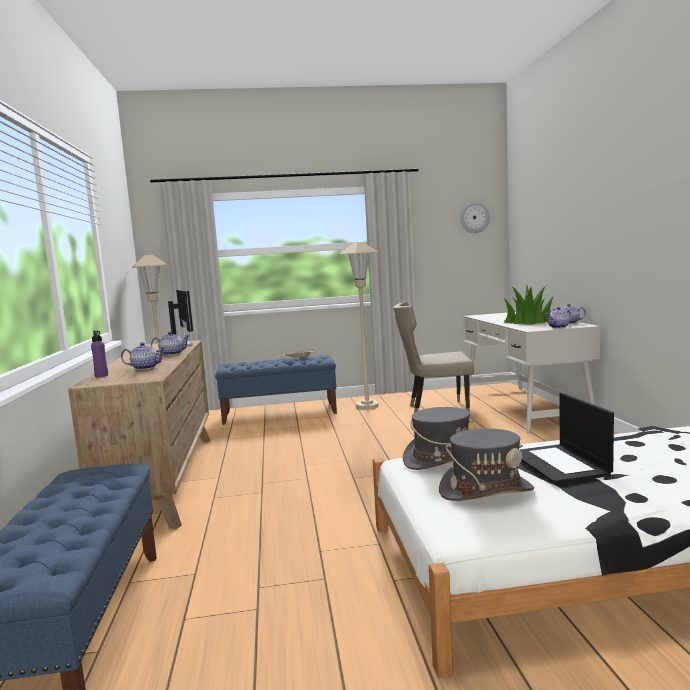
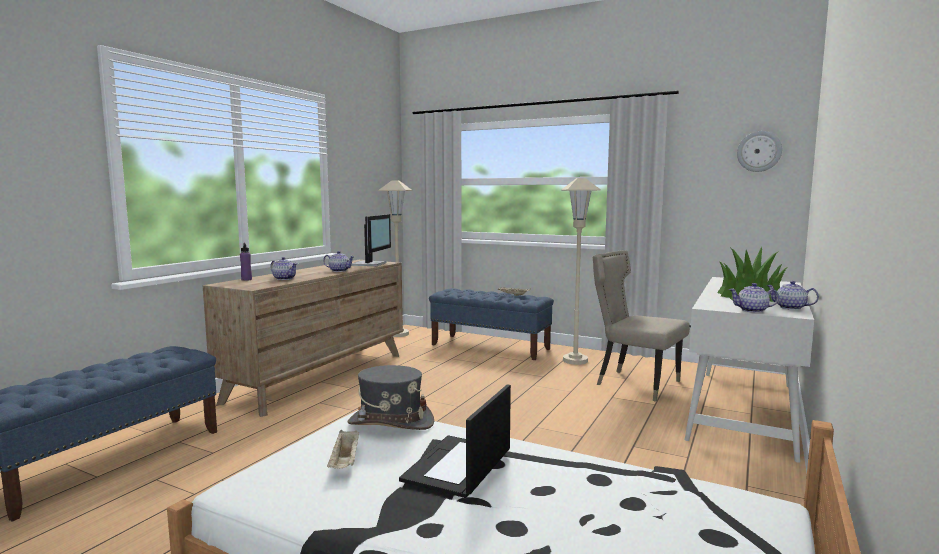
camera: 35 degrees right, 0 degrees up
(486, 490) = (345, 462): grey hat -> beige tray

